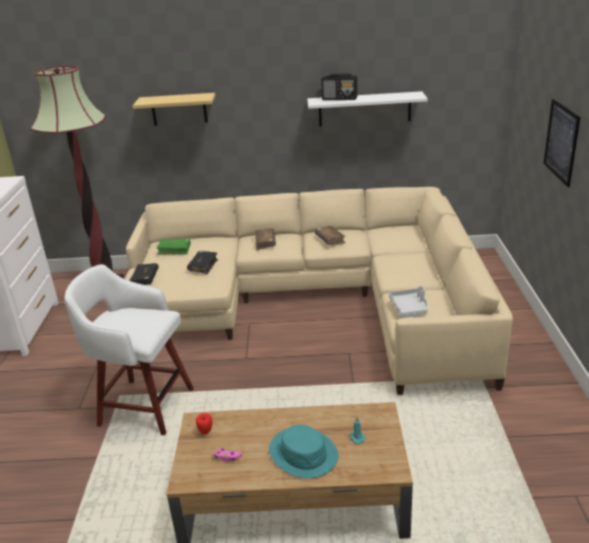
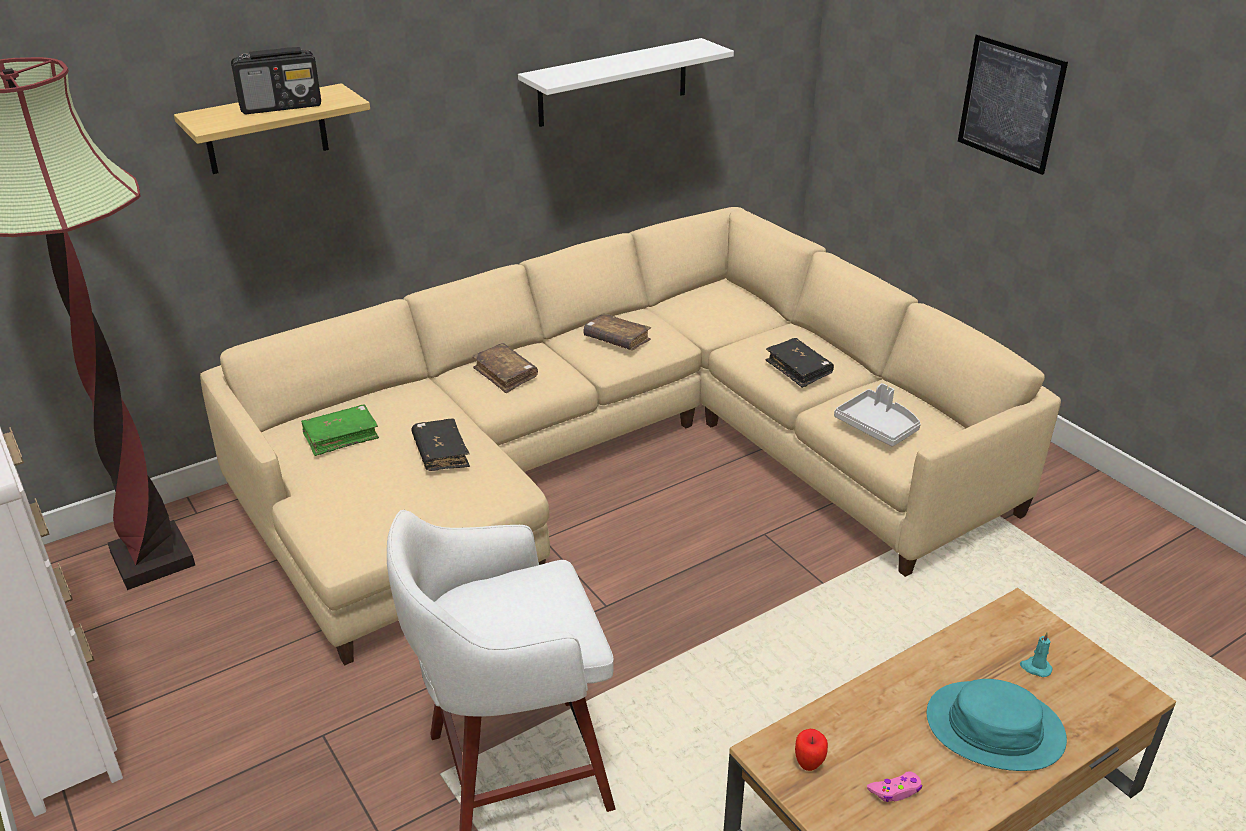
camera: 35 degrees left, 5 degrees up
(145, 279) = (348, 515): black book -> black book (798, 369)
(340, 99) = (584, 68): radio -> radio (281, 106)

